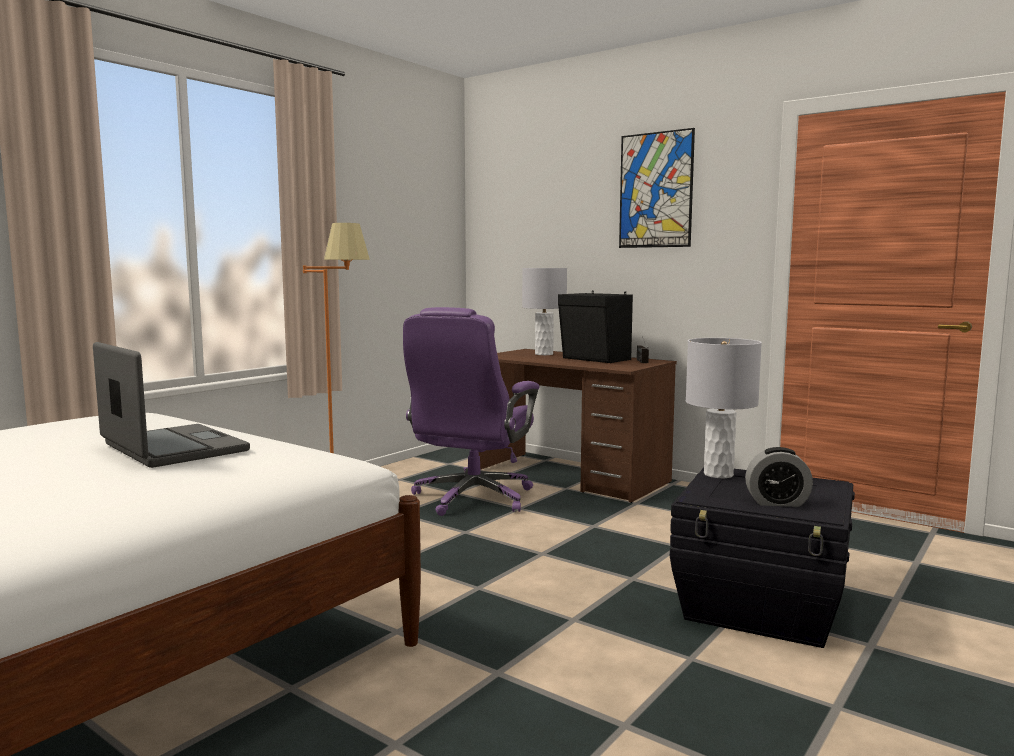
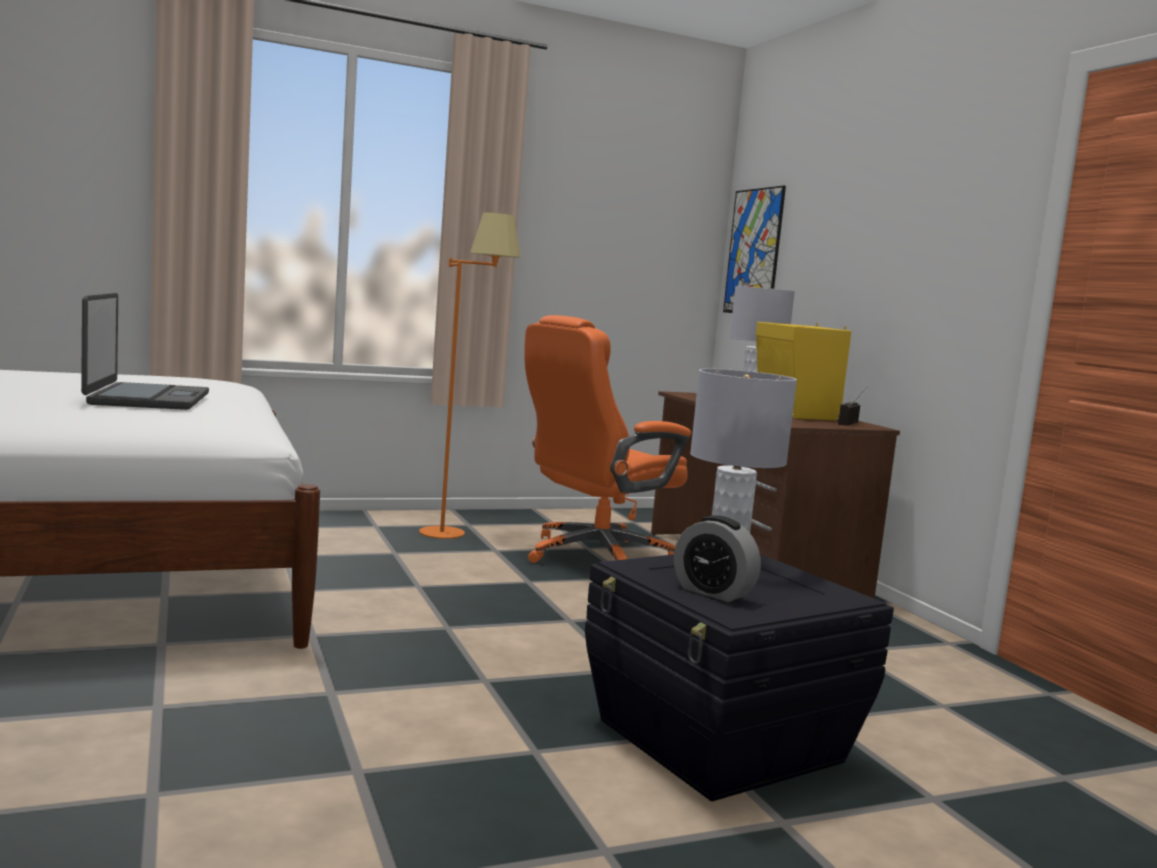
camera: 30 degrees right, 0 degrees up
(472, 498) = (594, 556): purple office chair -> orange office chair
(595, 359) = (794, 413): black speaker -> yellow speaker
(655, 190) = (910, 189): picture -> picture (753, 252)

